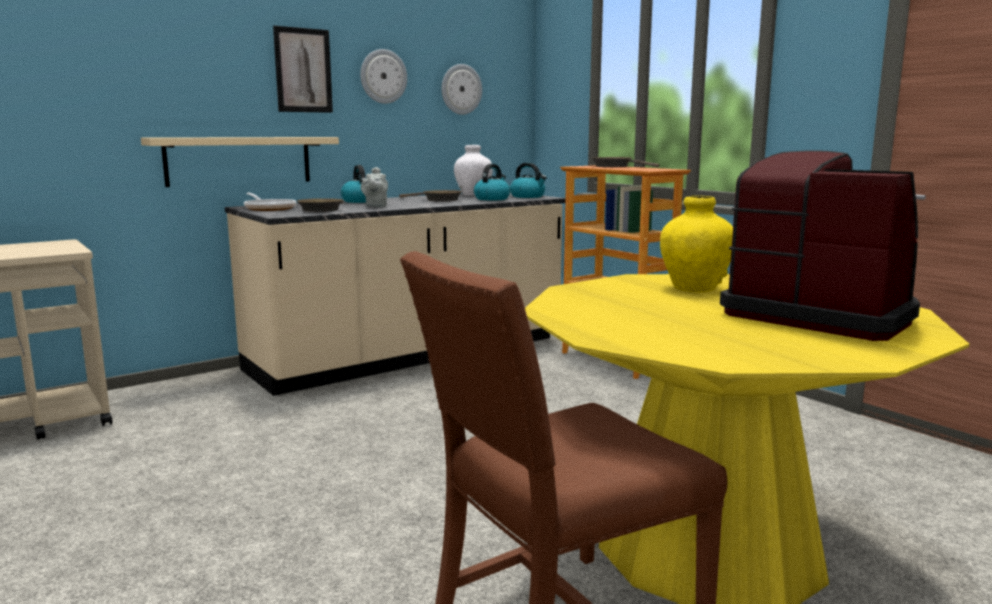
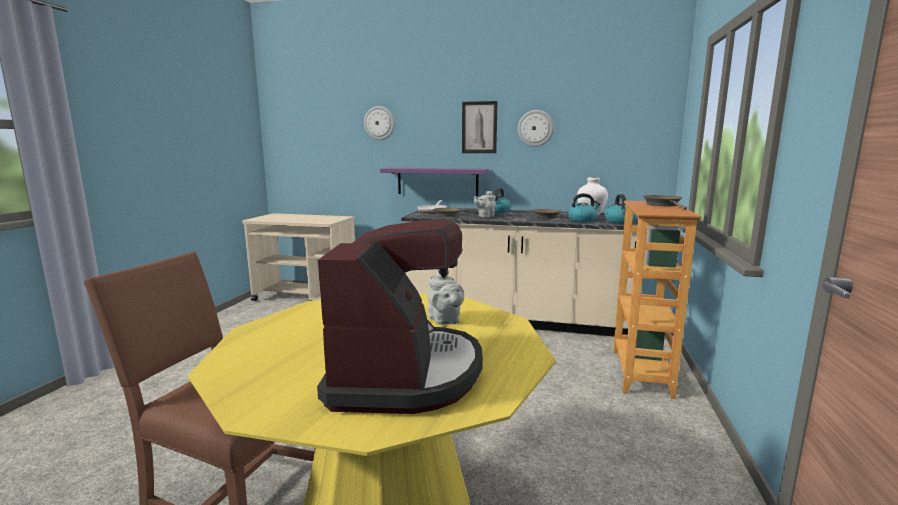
camera: 50 degrees right, 0 degrees up
(239, 160) = (437, 181): beige shelf -> purple shelf
(461, 89) = (602, 134): wall clock -> wall clock (379, 123)
(694, 288) = (445, 320): yellow vase -> grey teapot

